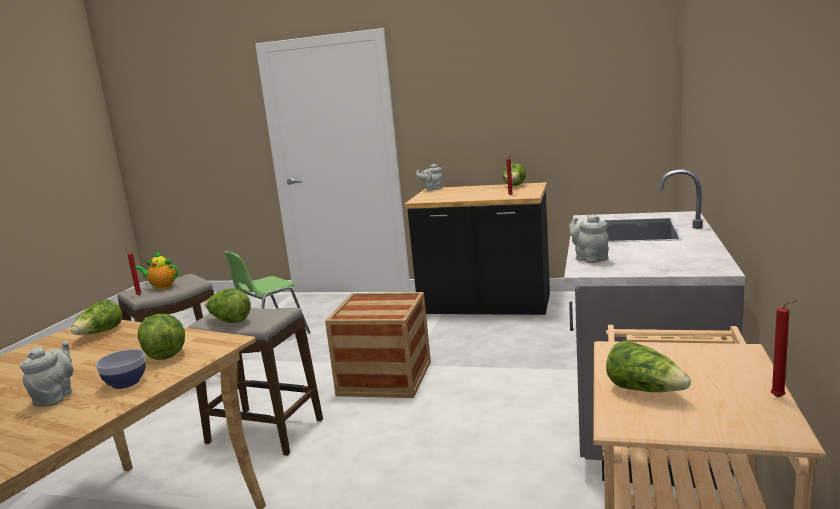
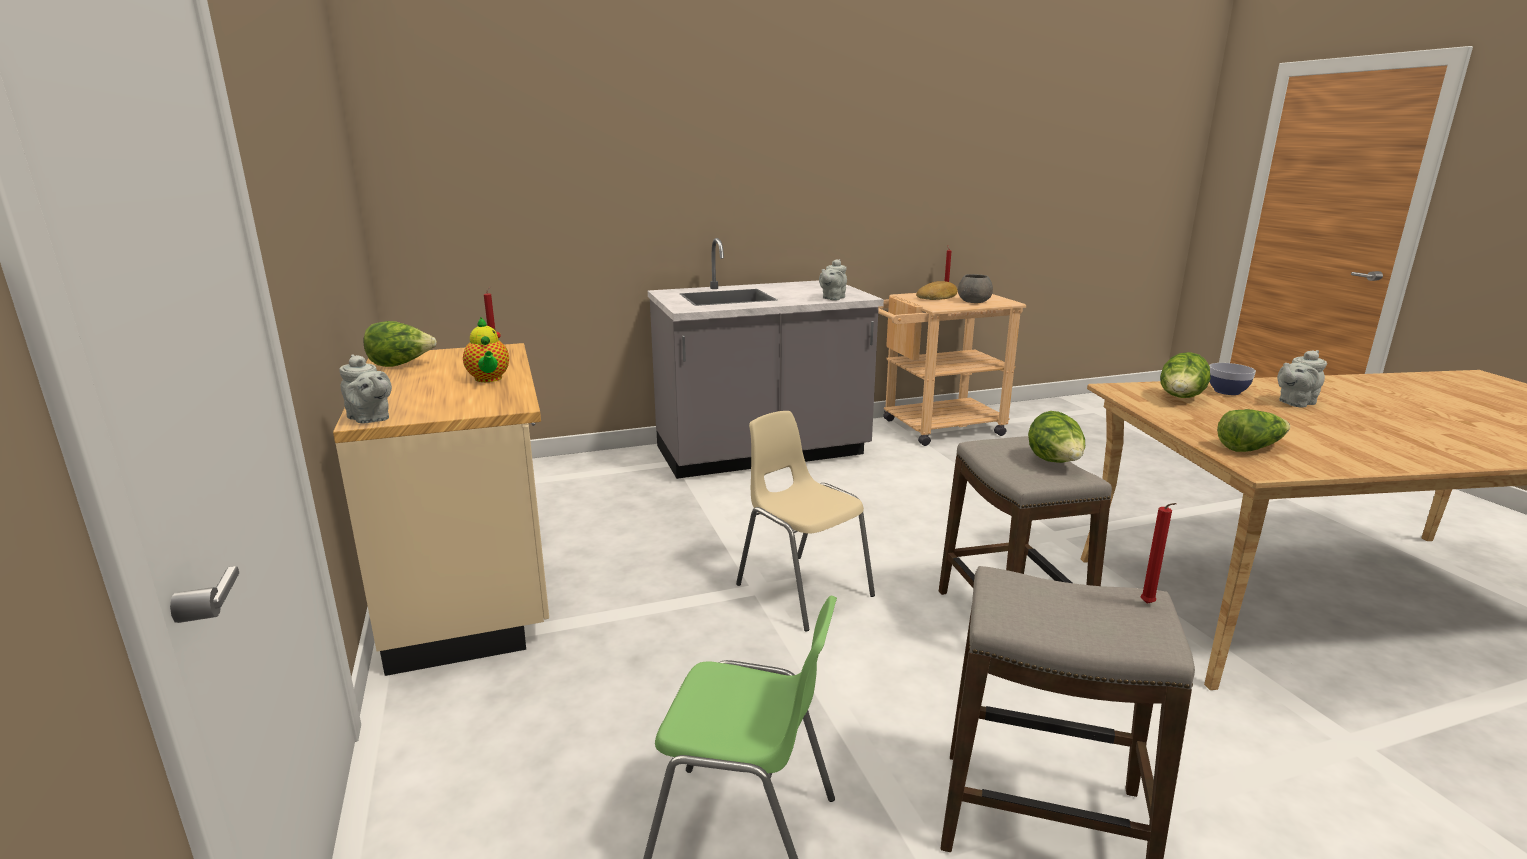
camera: 125 degrees left, 5 degrees up
(162, 287) = (1079, 615): teapot -> teapot (489, 379)
(385, 378) = (803, 590): crate -> beige chair
(485, 306) = (475, 591): black counter -> beige counter
(645, 390) = (974, 301): lettuce -> grey bowl
(711, 372) = (937, 297): none -> bread

